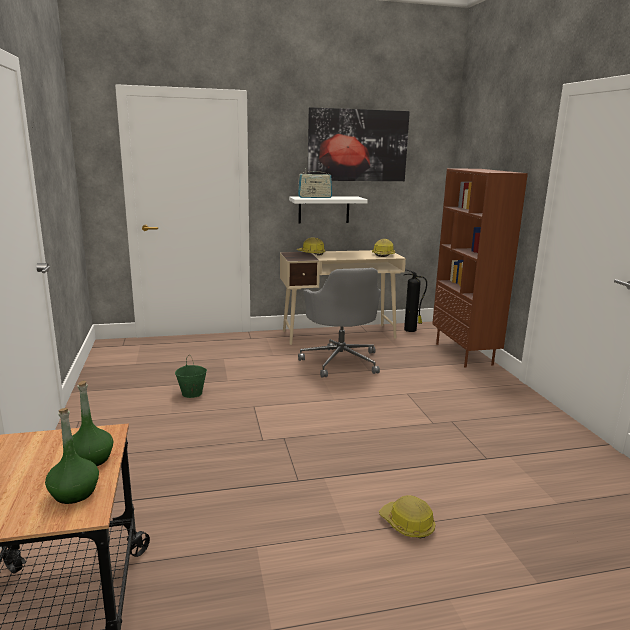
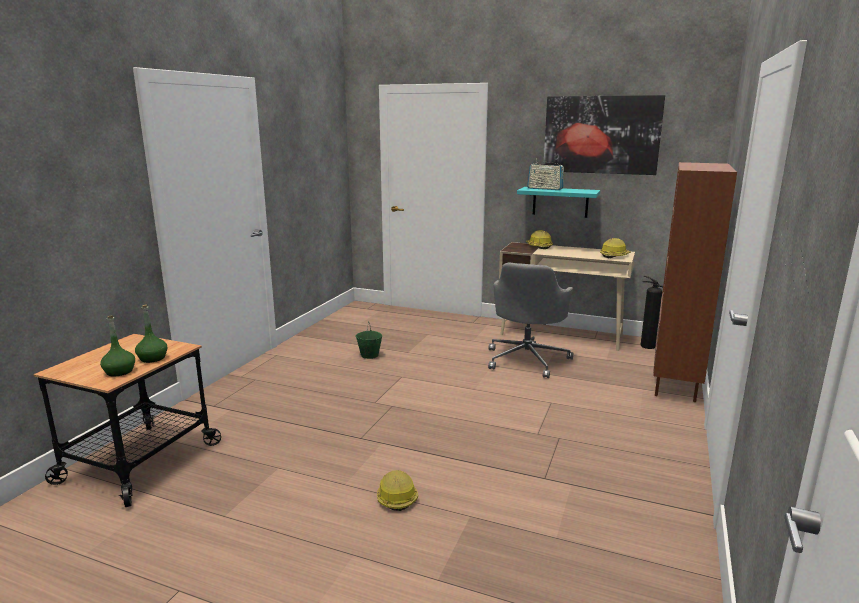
camera: 35 degrees right, 0 degrees up
(324, 209) = (560, 202): white shelf -> turquoise shelf

